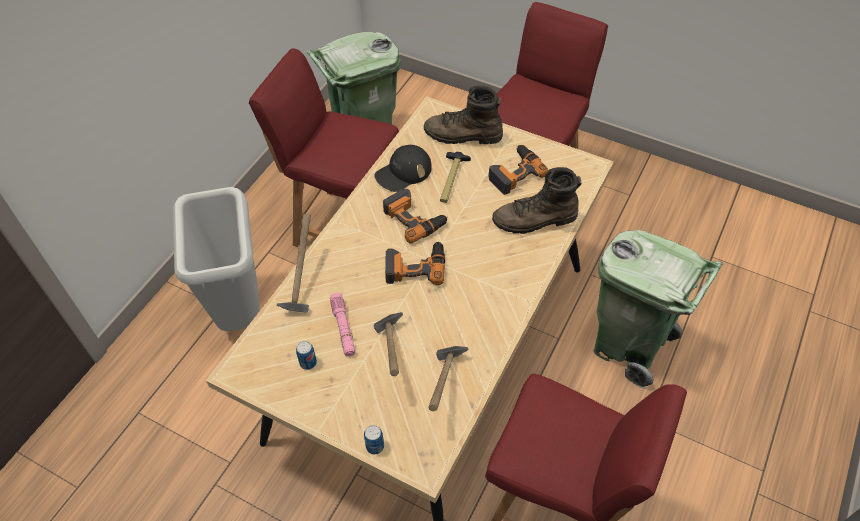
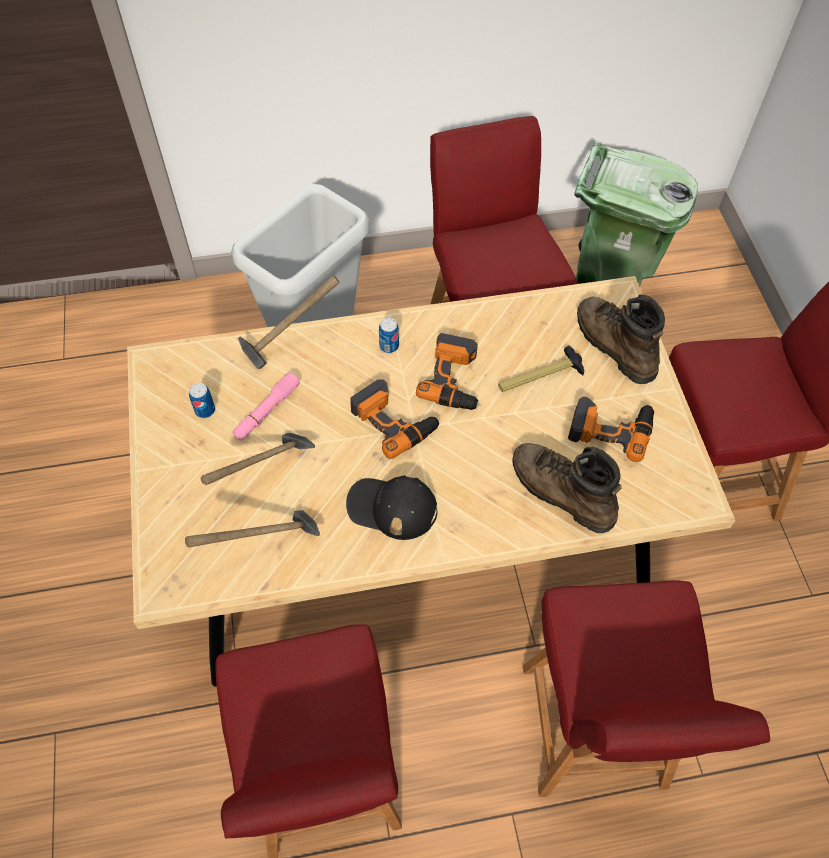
camera: 50 degrees right, 5 degrees up
(375, 446) = (154, 530): can -> can (389, 346)
(403, 172) = (507, 328): black cap -> black cap (391, 507)
(629, 345) = (593, 730): green trash can -> red chair

